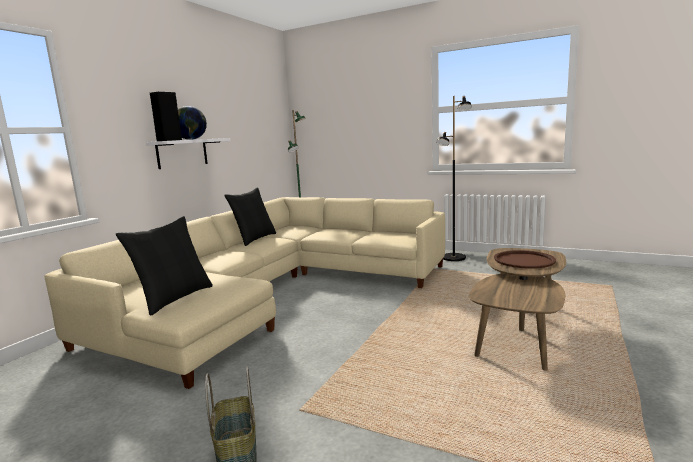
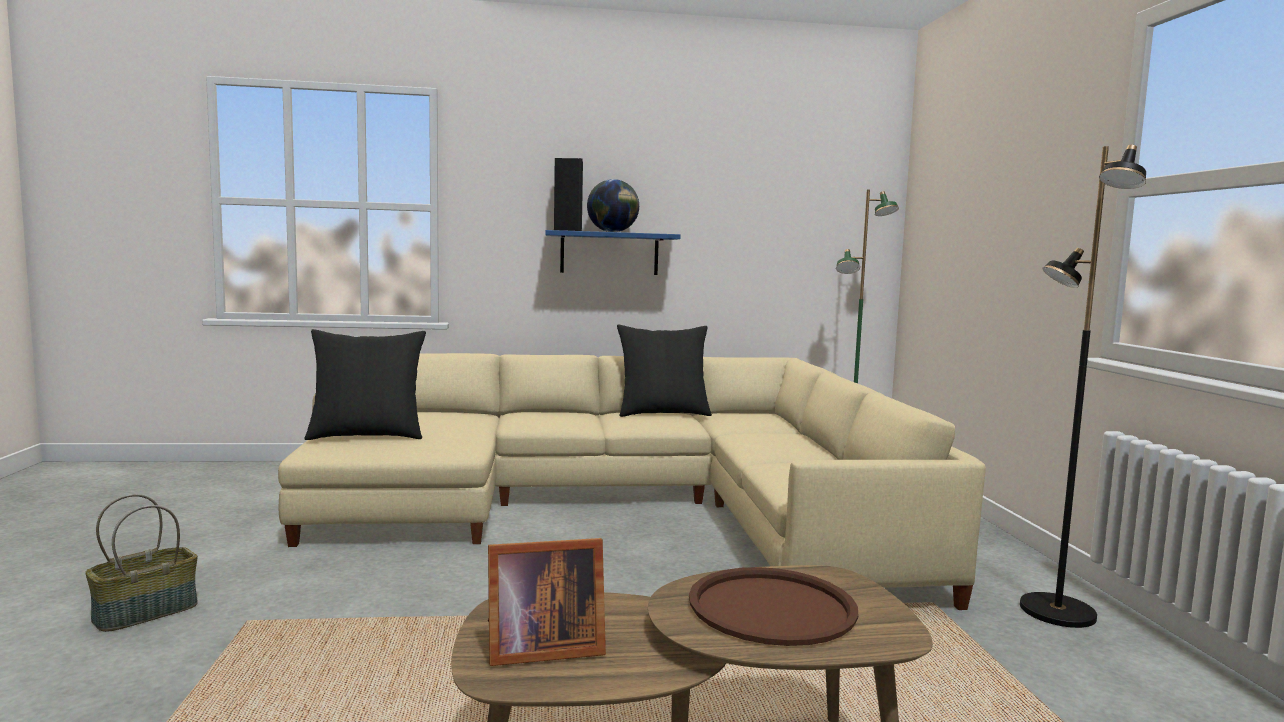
camera: 55 degrees right, 5 degrees down
(182, 153) = (609, 253): white shelf -> blue shelf
(524, 297) = (540, 649): none -> picture frame

